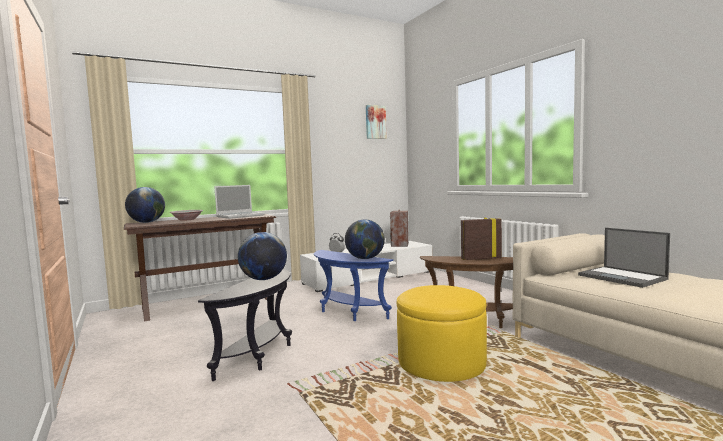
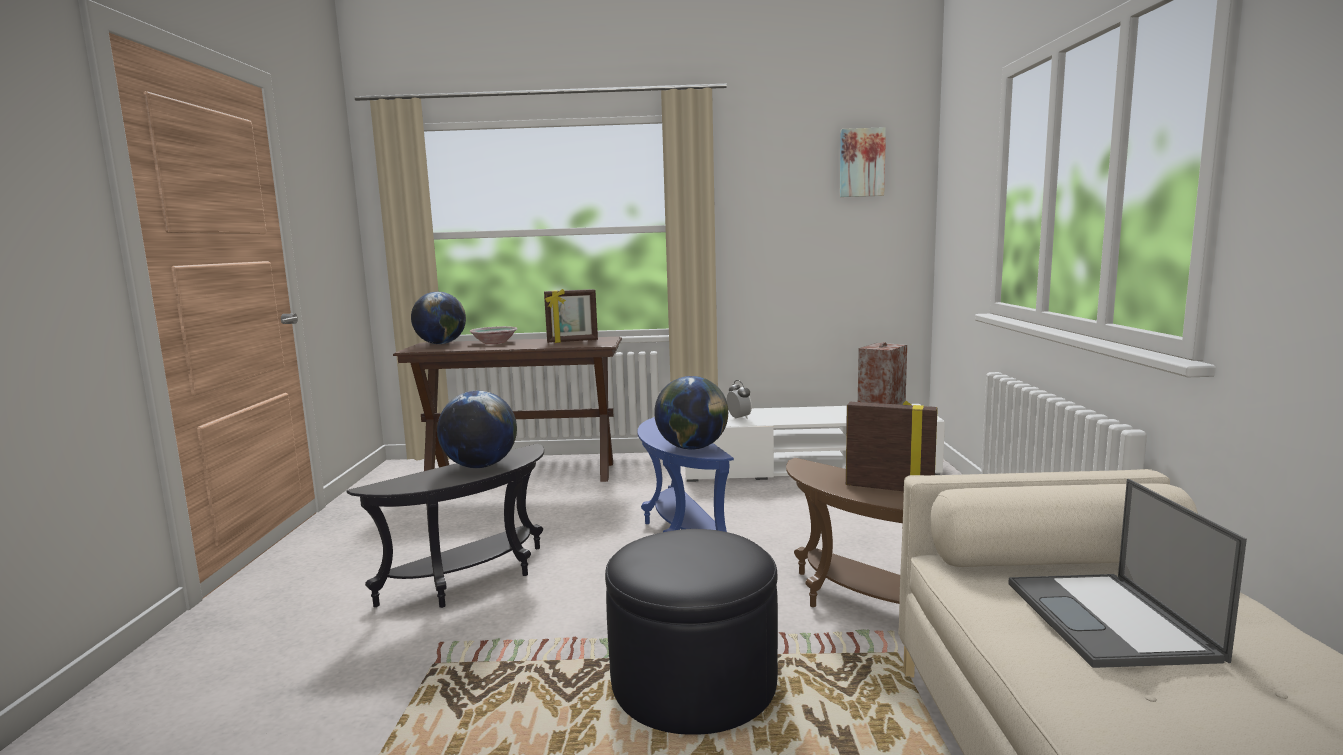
camera: 30 degrees right, 5 degrees up
(240, 216) = (572, 341): laptop -> picture frame
(441, 361) = (694, 681): yellow ottoman -> black ottoman

